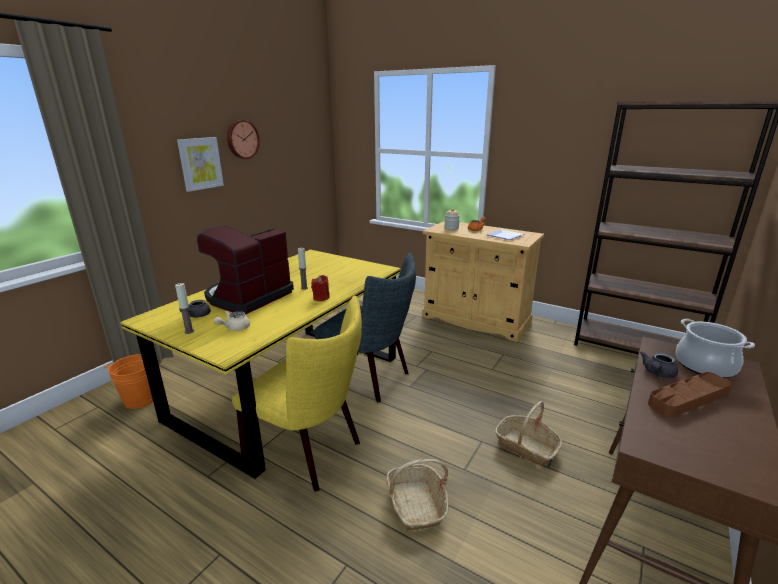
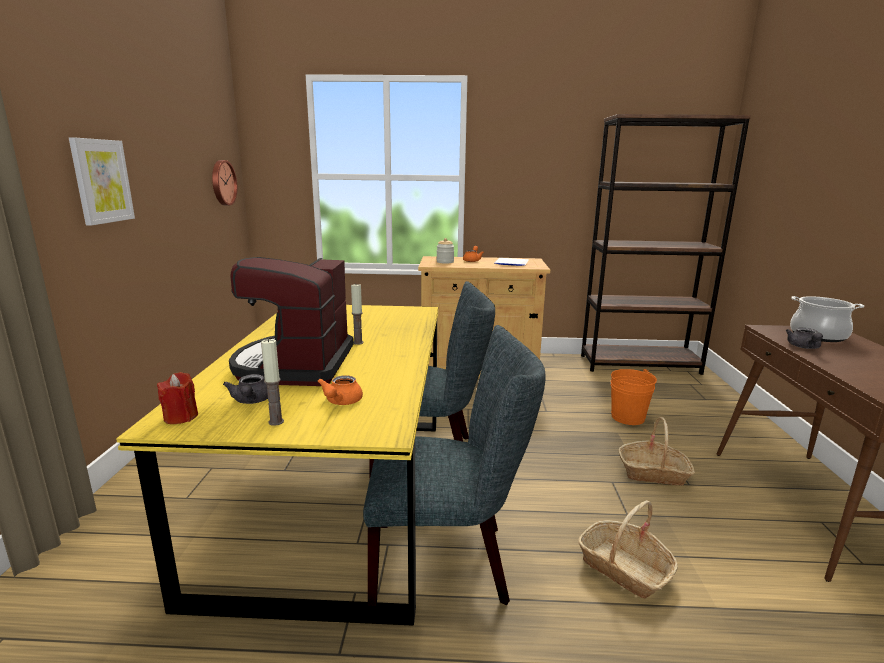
camera: 30 degrees left, 5 degrees down
(140, 399) = (91, 594): orange bucket -> orange bucket (627, 417)
(234, 328) = (341, 402): beige teapot -> orange teapot
(242, 139) = (149, 149): wall clock -> wall clock (222, 182)
(310, 452) = (449, 562): yellow chair -> grey chair
(321, 298) = (399, 348): red candle -> red candle (181, 417)
(688, 398) = (851, 359): brown tray -> none

